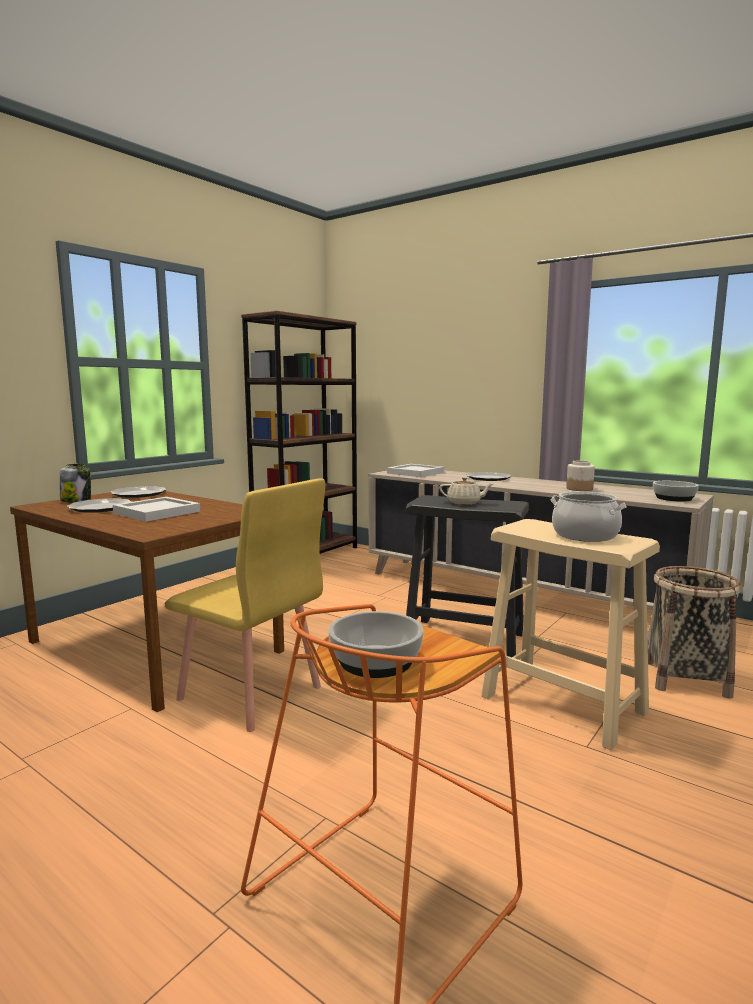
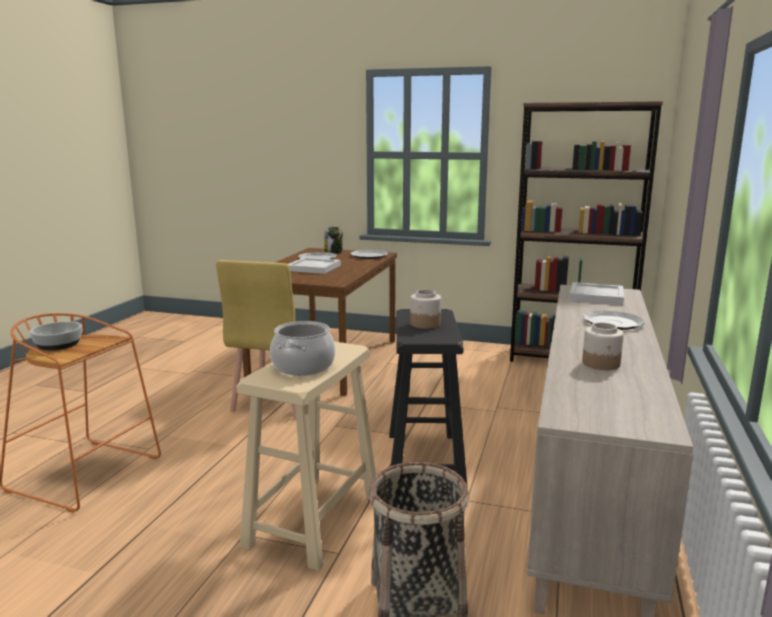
camera: 70 degrees right, 5 degrees up
(465, 503) = (425, 324): beige teapot -> jar
(674, 498) = (602, 415): bowl -> none

